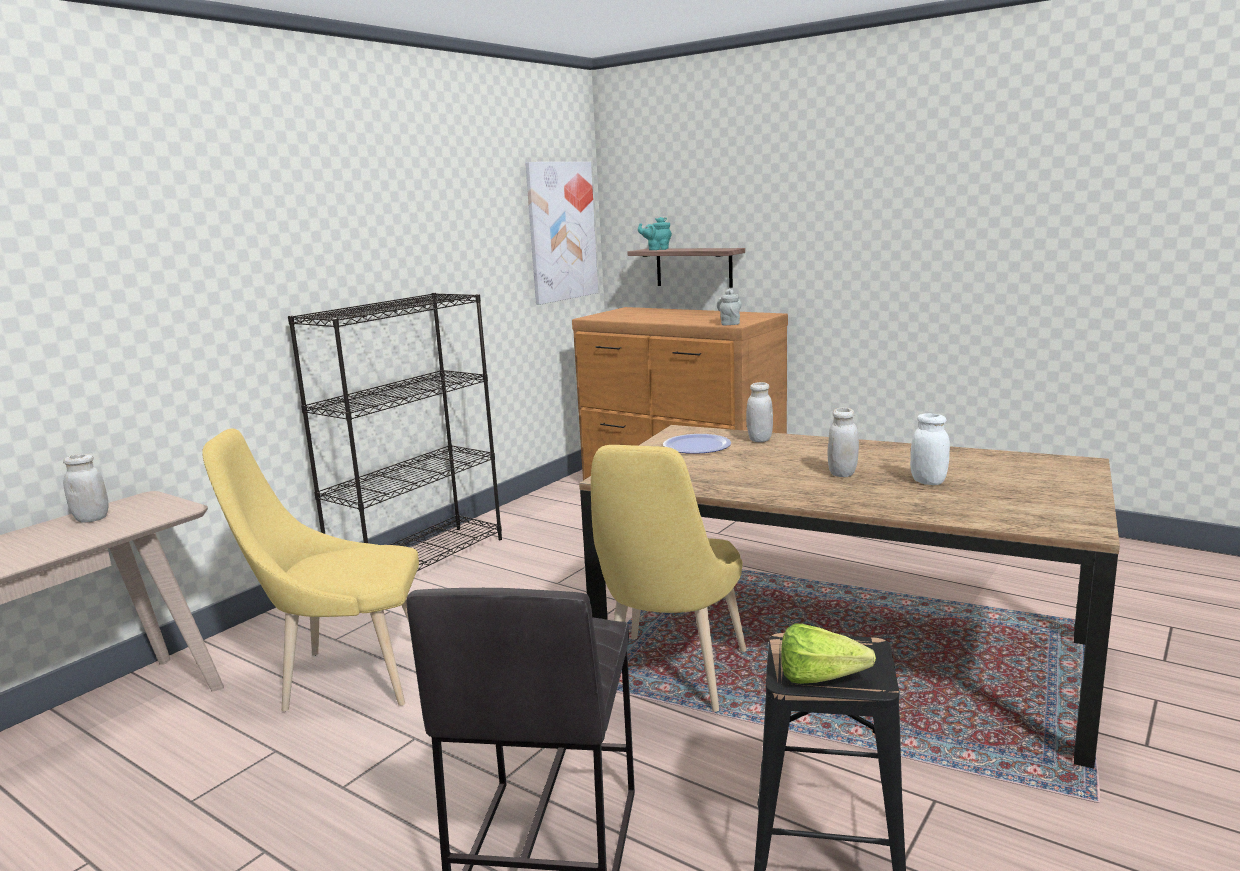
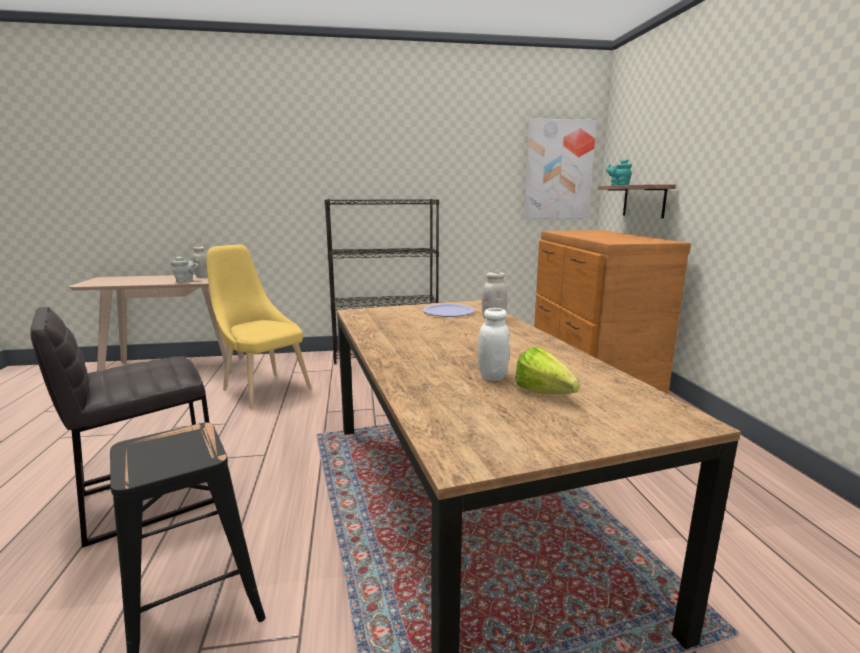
camera: 45 degrees right, 0 degrees up
(671, 679) = (352, 461): yellow chair -> none
(729, 323) = (614, 241): grey teapot -> grey teapot (186, 281)
(827, 680) = (136, 457): lettuce -> lettuce (547, 395)
(842, 474) = (461, 351): white jar -> none

